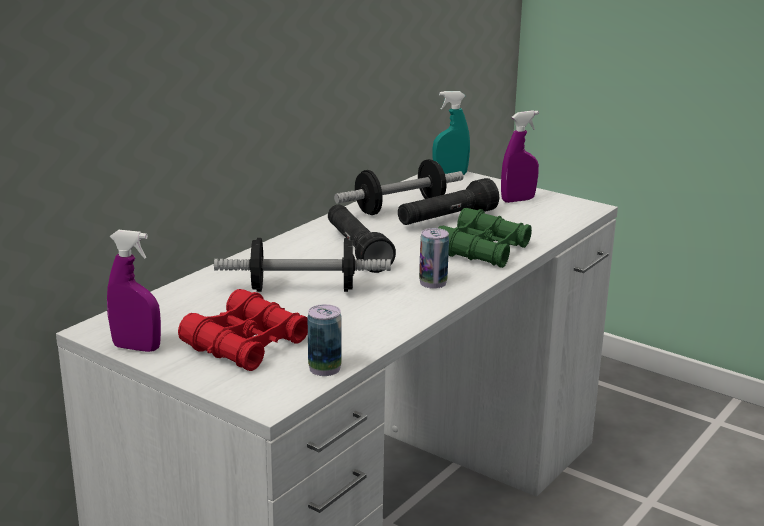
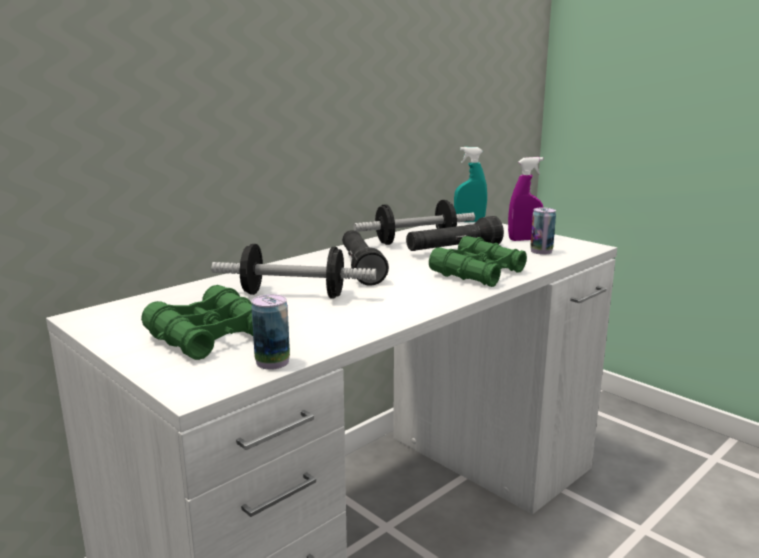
camera: 10 degrees right, 5 degrees down
(136, 348) = (105, 333): purple spray bottle -> none
(246, 344) = (210, 336): red binoculars -> green binoculars
(433, 283) = (419, 296): can -> can (541, 251)

